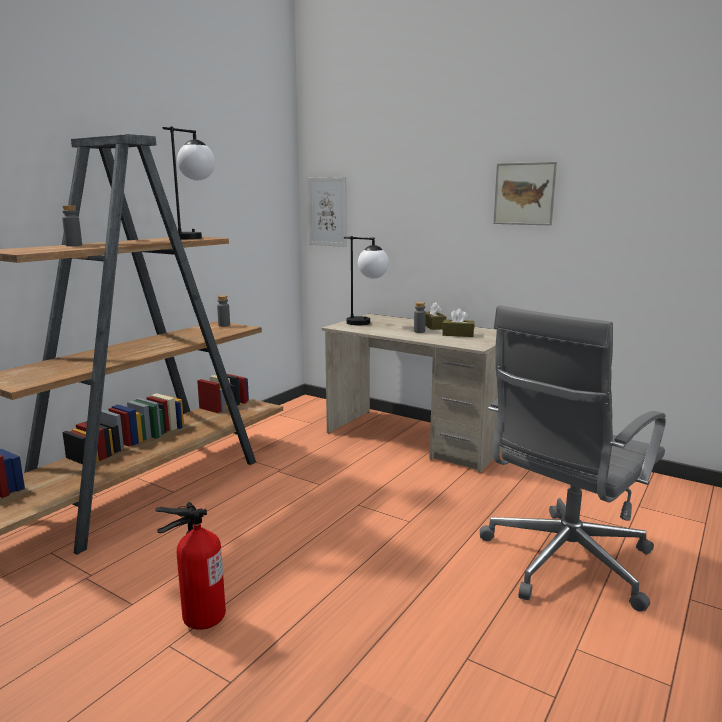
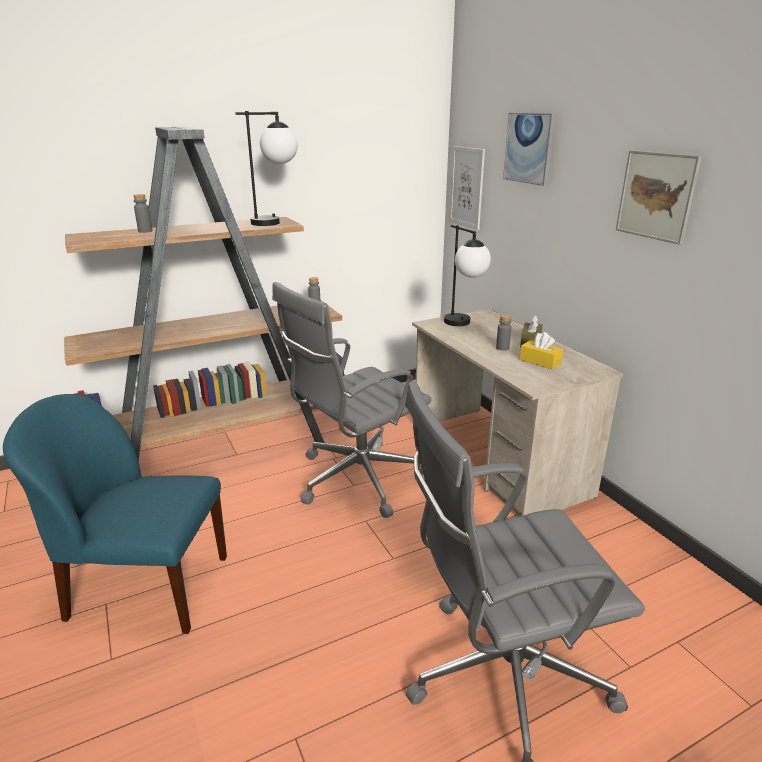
camera: 30 degrees right, 10 degrees up
(200, 617) = (146, 587): fire extinguisher -> blue chair
(317, 479) = (357, 479): none -> grey office chair
(397, 171) = (529, 148): none -> picture
(458, 334) = (540, 361): brown tissue box -> yellow tissue box

